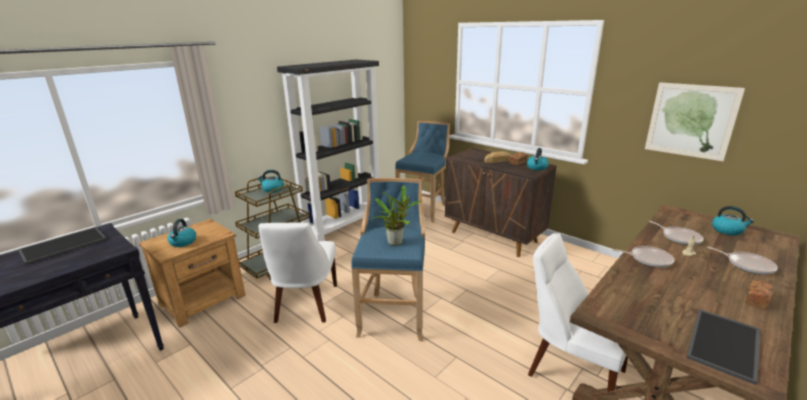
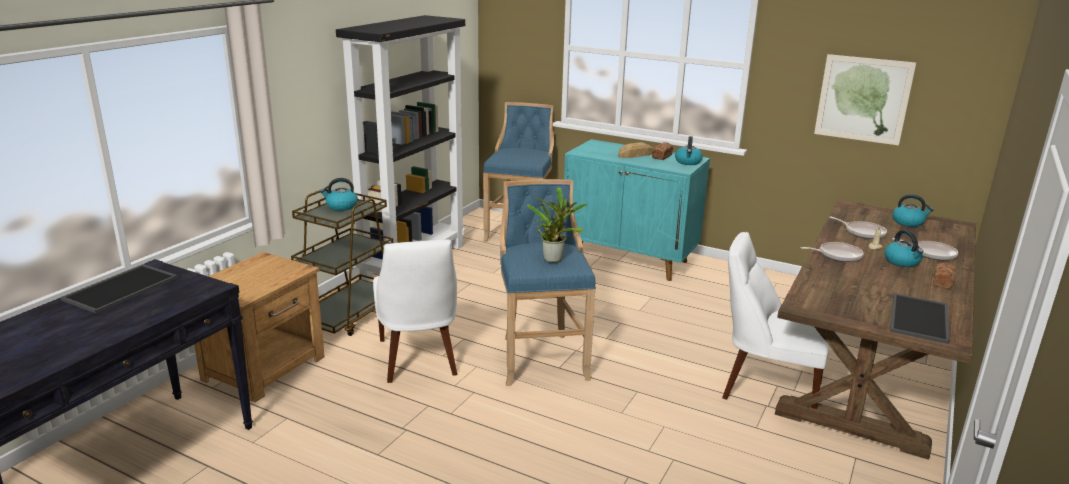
camera: 15 degrees left, 0 degrees up
(183, 242) = (252, 282): kettle -> kettle (902, 262)
(494, 237) = (630, 260): brown cabinet -> turquoise cabinet

